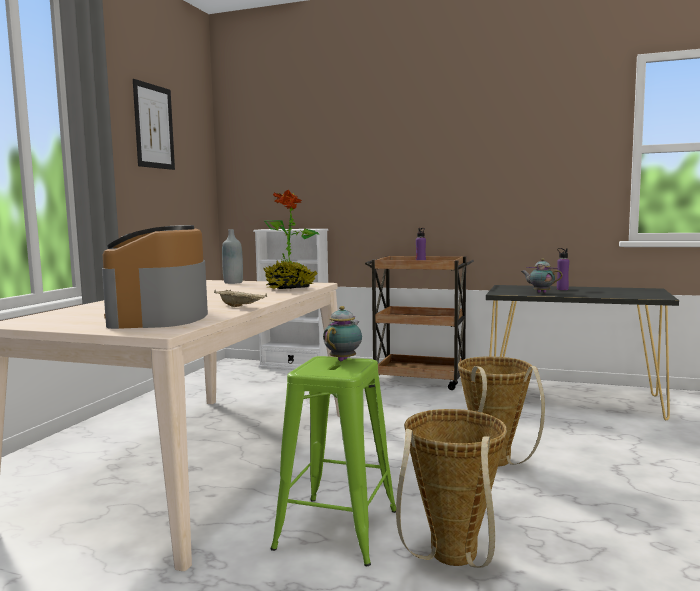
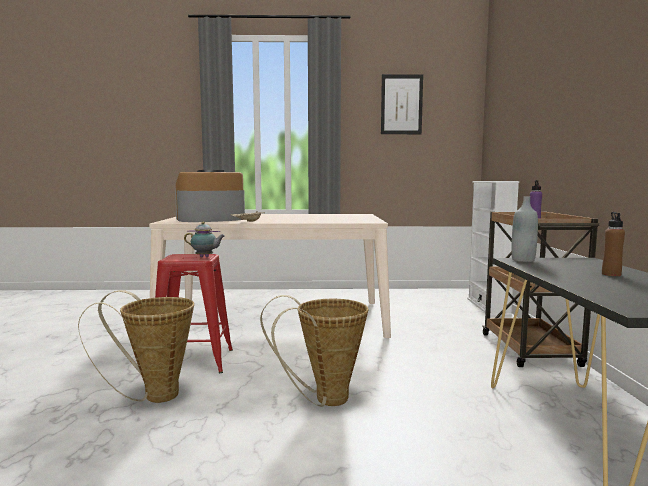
camera: 70 degrees right, 0 degrees up
(233, 282) = (361, 216): grey bottle -> grey bottle (523, 260)
(290, 288) = (338, 221): potted plant -> none
(338, 528) = (194, 361): green stool -> red stool
(540, 292) = (552, 269): teapot -> none
(562, 289) = (611, 274): purple bottle -> brown bottle

